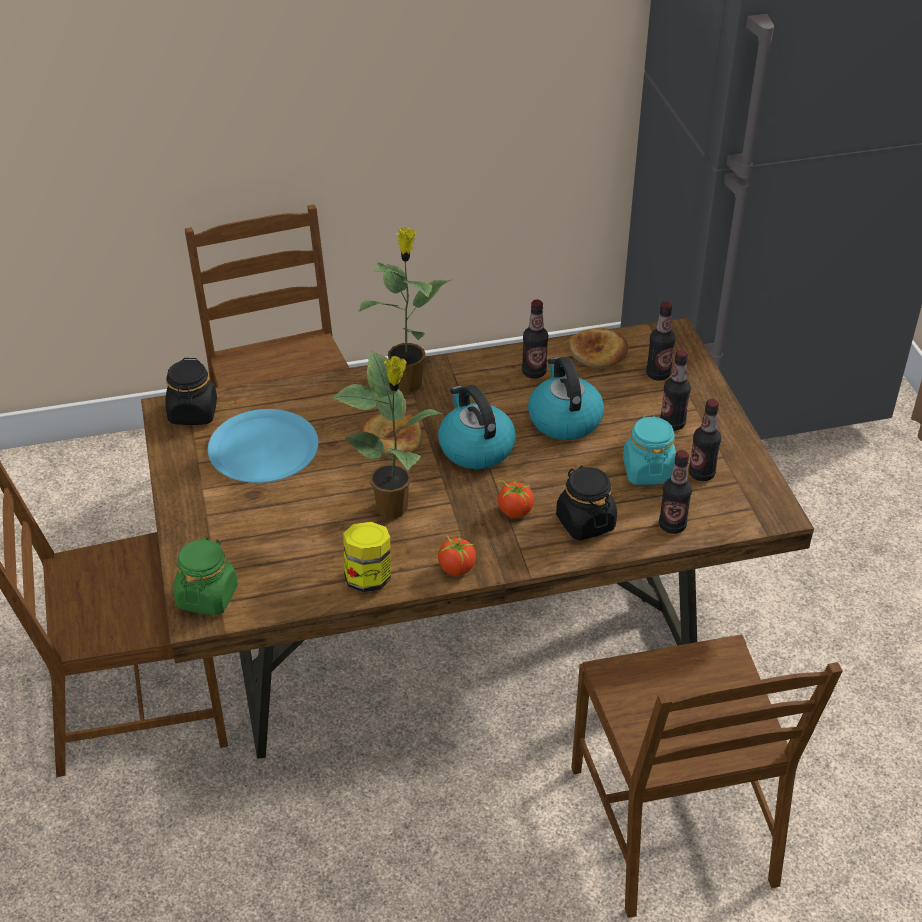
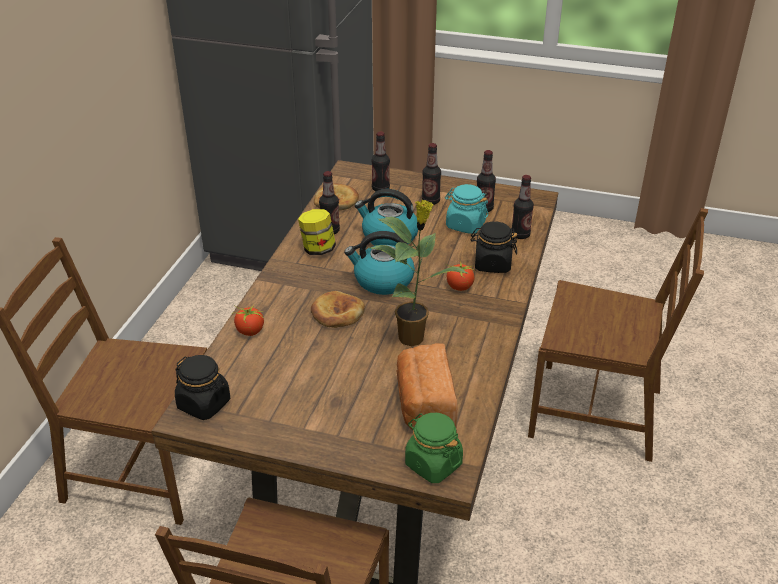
camera: 60 degrees left, 5 degrees down
(263, 448) = (287, 379): blue plate -> none
(290, 558) = (424, 405): none -> bread
(368, 578) = (474, 373): jar -> jar (318, 249)
(408, 382) = (284, 285): potted plant -> none
(456, 568) = (494, 330): tomato -> tomato (249, 331)

